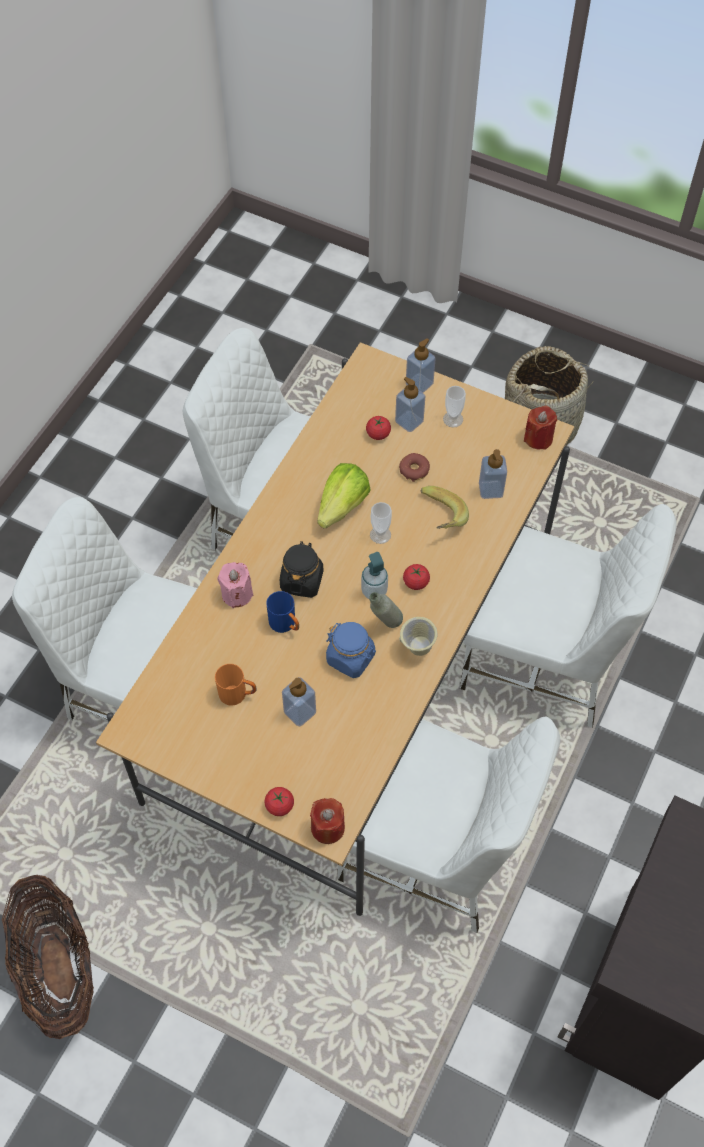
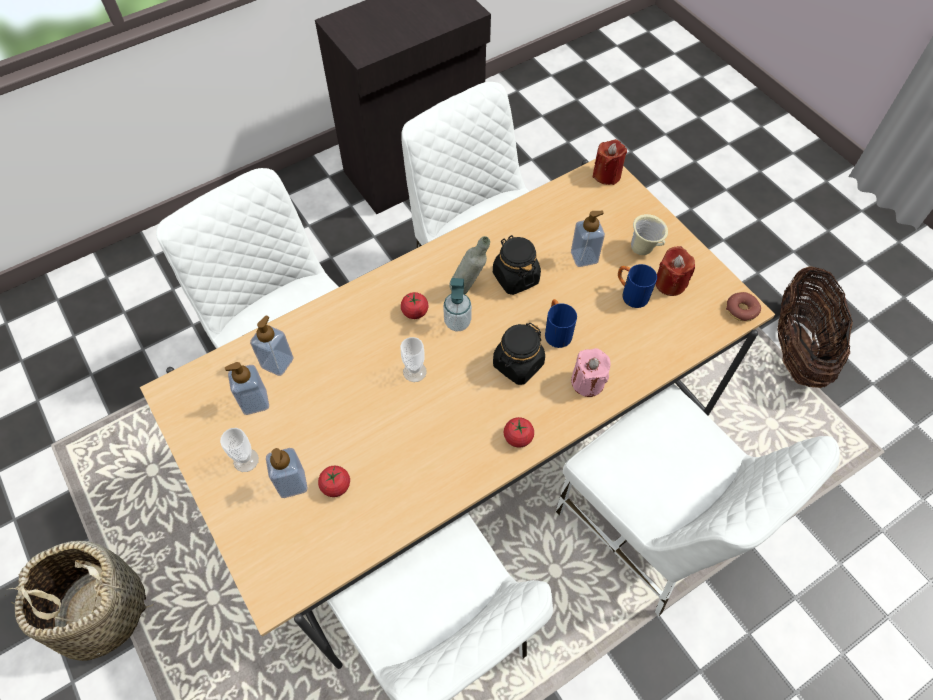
camera: 150 degrees left, 0 degrees up
(238, 694) = (630, 294): orange mug -> blue mug
(279, 806) = (636, 202): tomato -> tomato (518, 437)
(342, 506) = (431, 420): lettuce -> none
(351, 658) = (515, 277): blue jar -> black jar
(414, 470) = (331, 422): donut -> donut (741, 310)
(417, 650) = (455, 258): beige mug -> beige mug (643, 249)
(419, 384) = (243, 527): soap dispenser -> soap dispenser (255, 402)
(438, 518) = (348, 359): banana -> none
(538, 438) = (185, 391): red candle -> red candle (670, 283)

